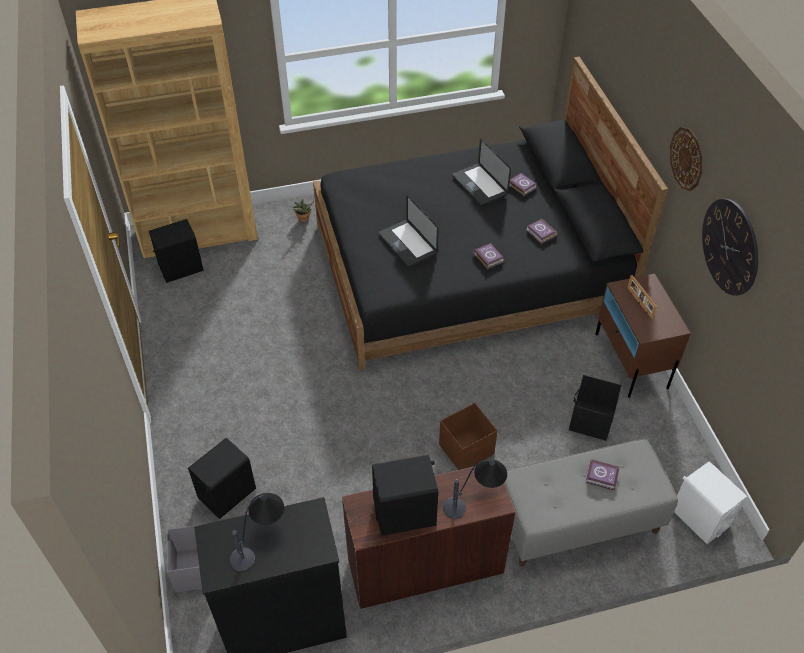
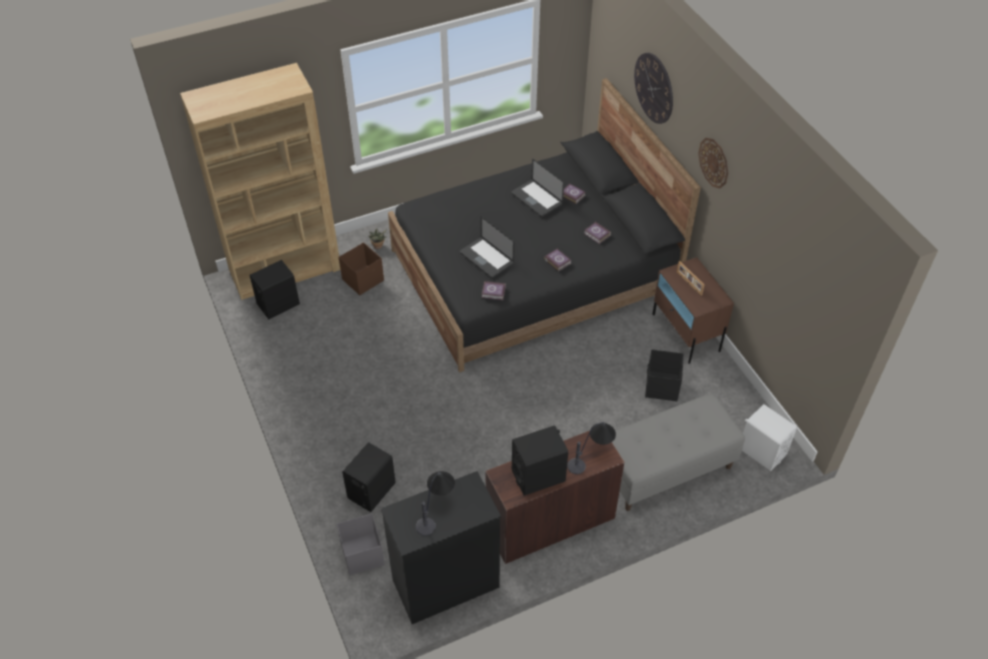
camera: 10 degrees left, 0 degrees up
(467, 449) = (565, 425): brown storage box -> brown storage box (363, 280)
(602, 477) = (683, 428): book -> book (494, 293)
(730, 247) = (758, 230): wall clock -> wall clock (654, 88)

